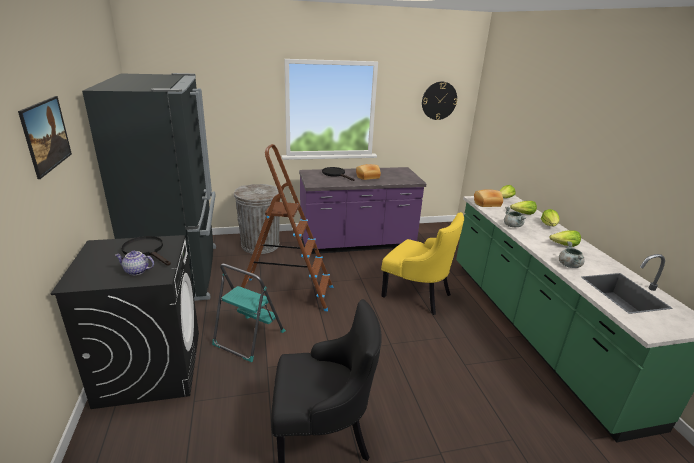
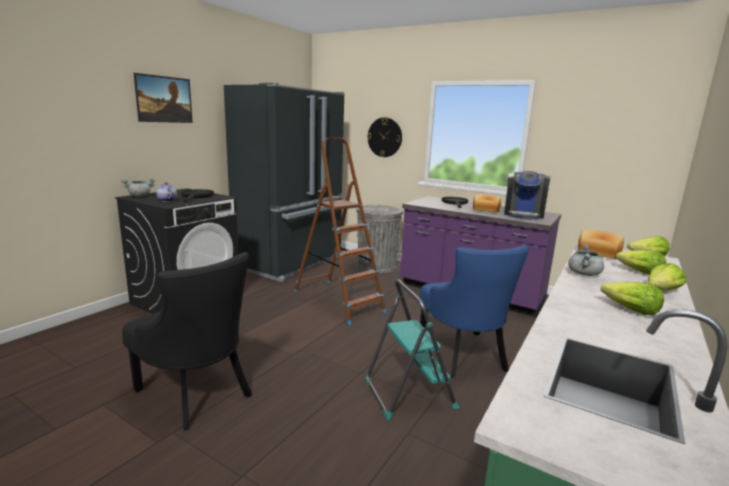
camera: 45 degrees right, 10 degrees down
(247, 339) = (261, 313): turquoise step ladder -> turquoise step ladder (405, 393)
(394, 175) = (523, 214): none -> coffee machine
(415, 295) = (462, 353): yellow chair -> blue chair
(439, 100) = (626, 130): wall clock -> wall clock (384, 137)
(569, 265) = (576, 323): grey cooking pot -> grey cooking pot (140, 196)

